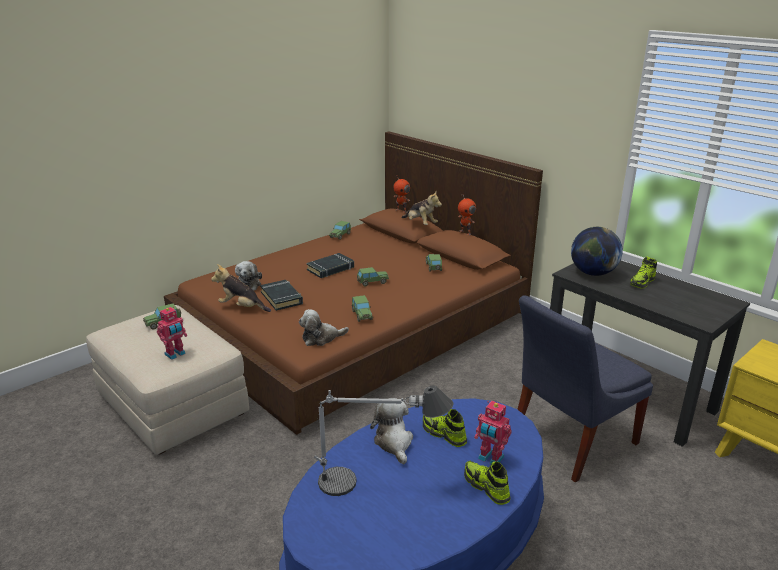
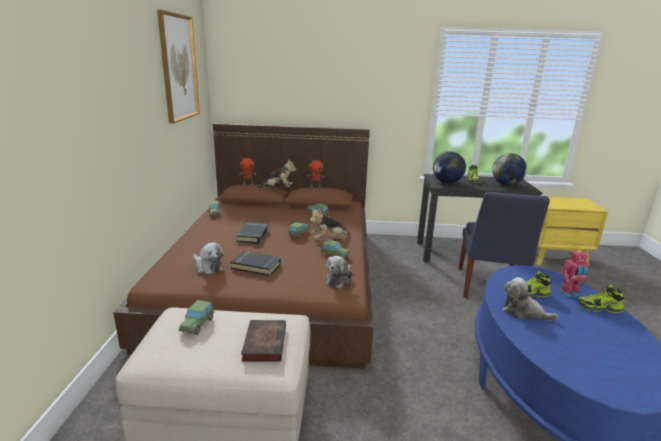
camera: 45 degrees left, 5 degrees down
(175, 354) = (264, 342): toy robot -> book
(242, 307) = (236, 285): plush toy -> plush toy (328, 238)
(315, 73) = (178, 68): none -> picture
(377, 483) = (568, 339): table lamp -> none
(683, 303) = (506, 184): none -> globe

